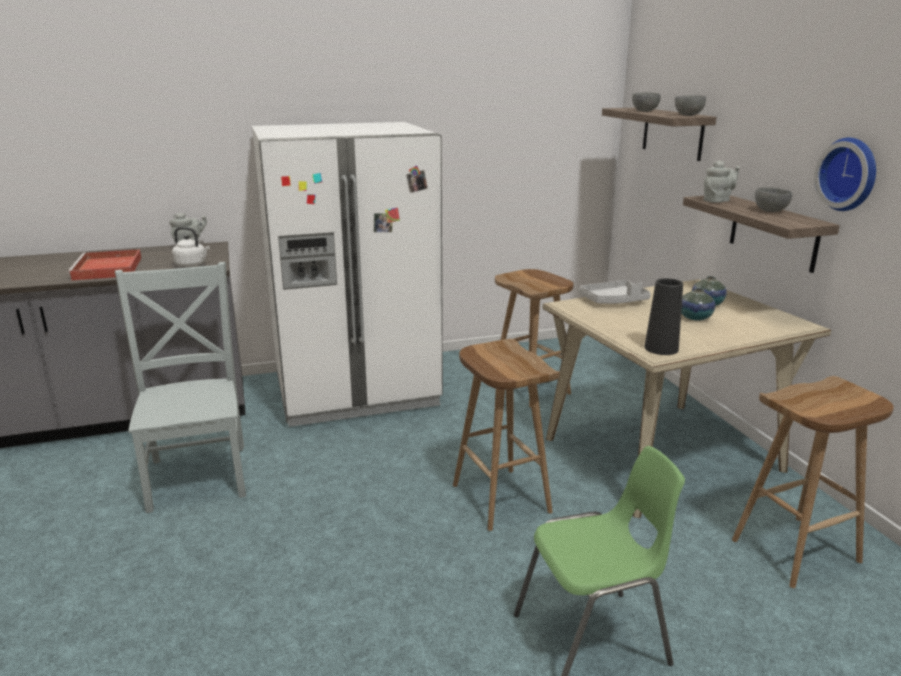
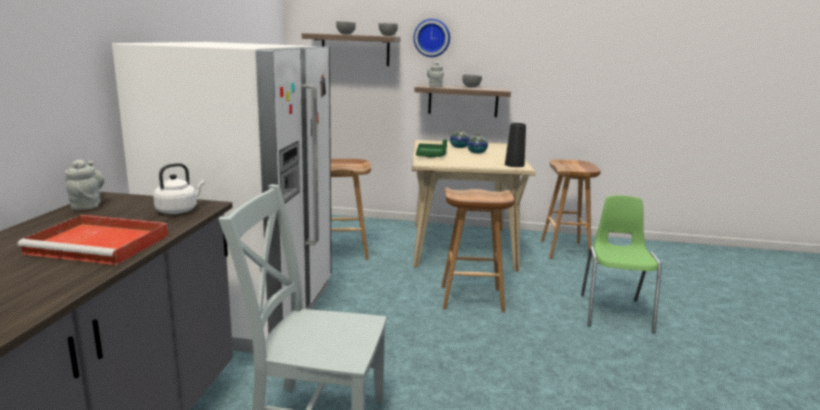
camera: 65 degrees left, 5 degrees down
(613, 301) = (431, 156): grey tray -> green tray
(850, 174) = (512, 61): wall clock -> wall clock (432, 38)

